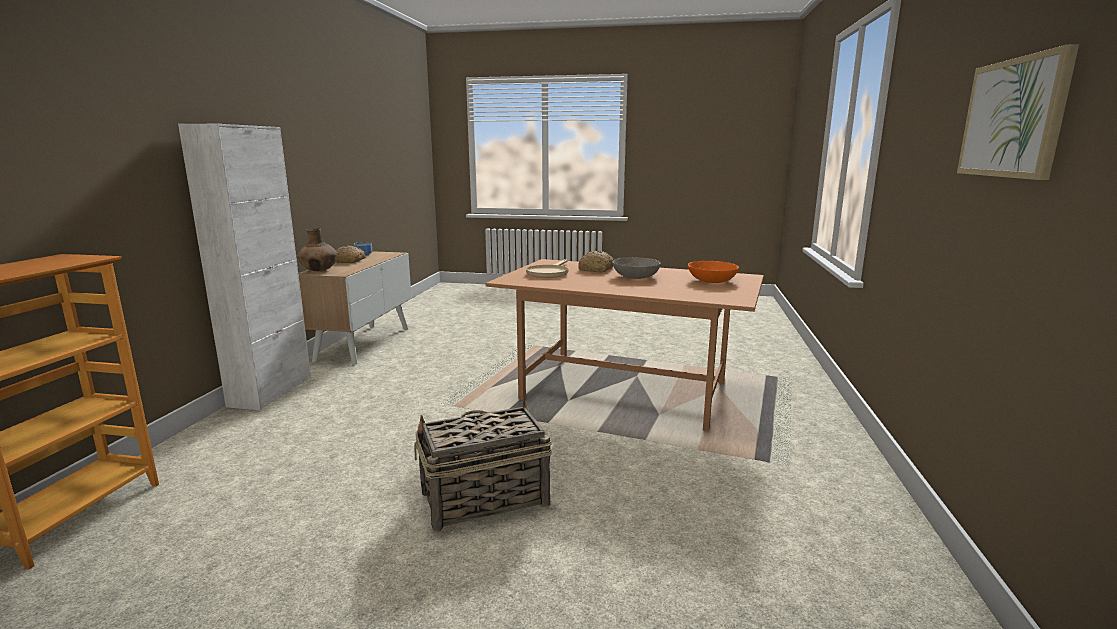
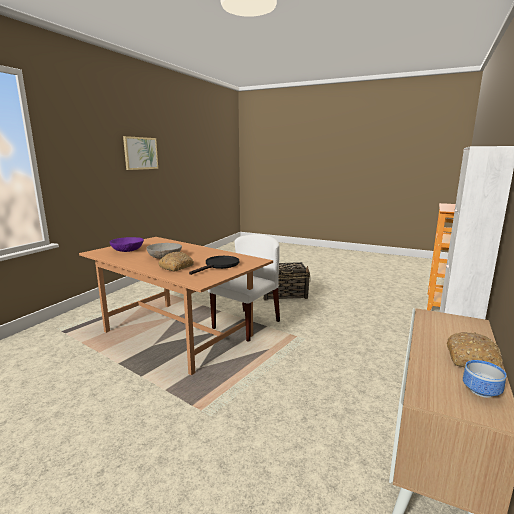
camera: 165 degrees left, 0 degrees up
(319, 270) = (468, 326): brown vase -> none
(536, 414) = (246, 324): none -> white chair
(549, 273) = (219, 265): beige frying pan -> black frying pan
(711, 281) = (128, 250): orange bowl -> purple bowl

